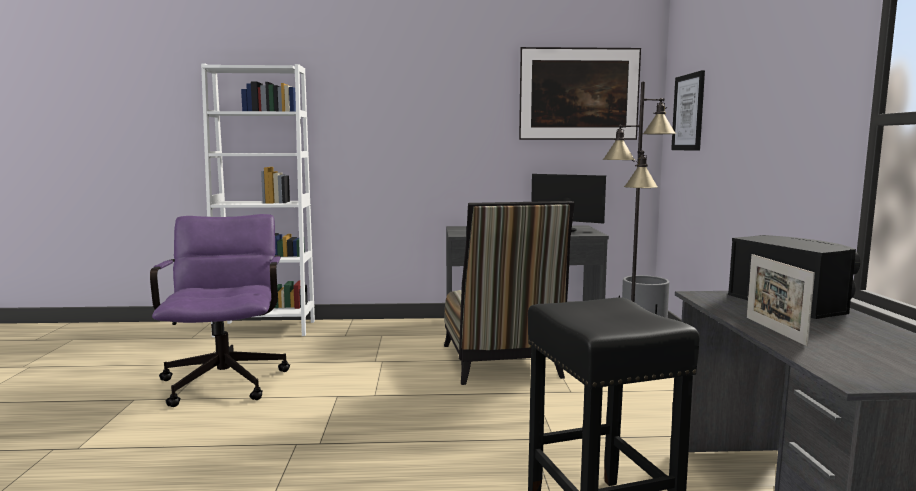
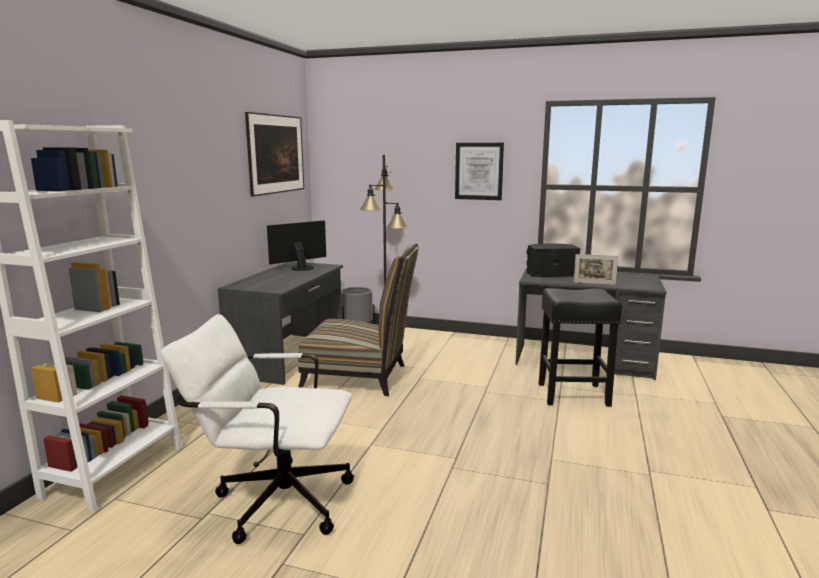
camera: 70 degrees left, 5 degrees up
(226, 378) = (272, 499): purple office chair -> white office chair
(688, 112) = (354, 170): picture -> picture (479, 171)

